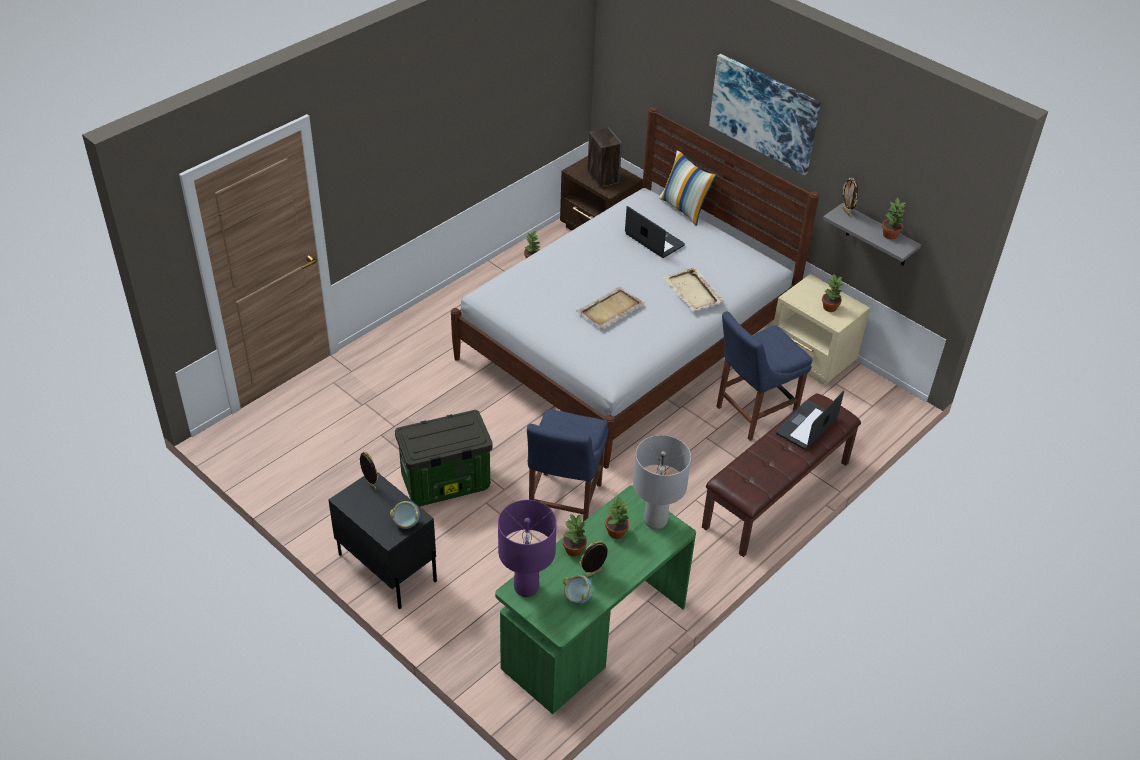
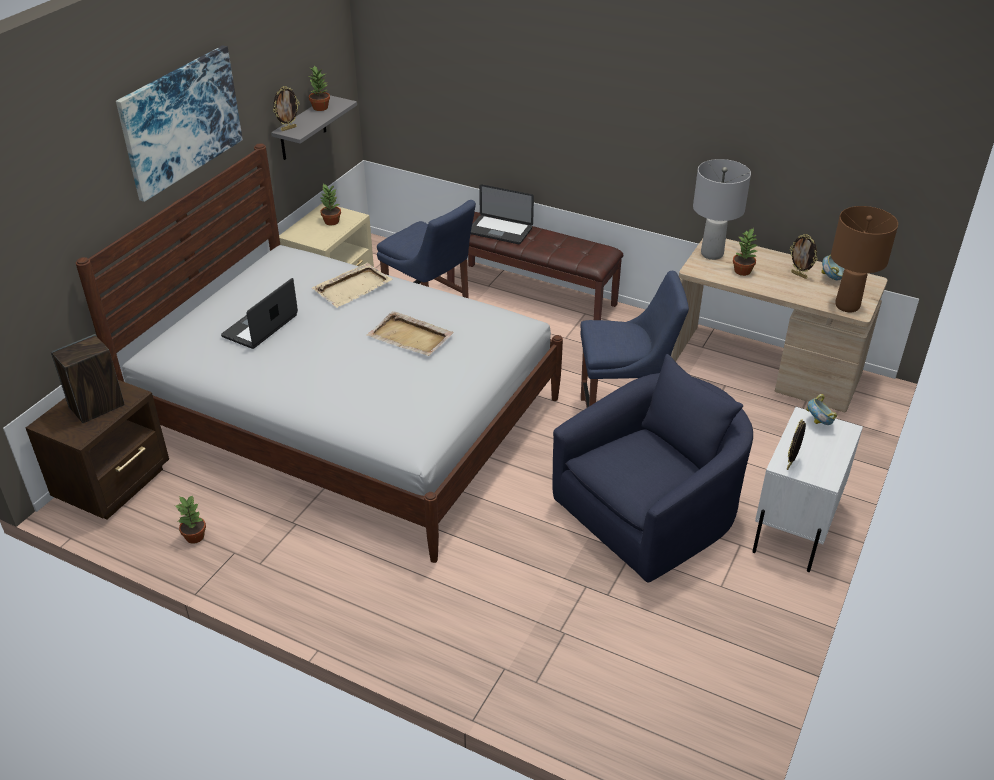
camera: 105 degrees left, 5 degrees down
(387, 567) = (795, 526): black nightstand -> white nightstand
(445, 484) = (651, 512): storage box -> blue armchair
(526, 588) = (847, 306): purple table lamp -> brown table lamp
(574, 549) = (781, 289): potted plant -> none
(593, 636) = (764, 370): green desk -> beige desk
(684, 209) = (181, 317): pillow -> none

